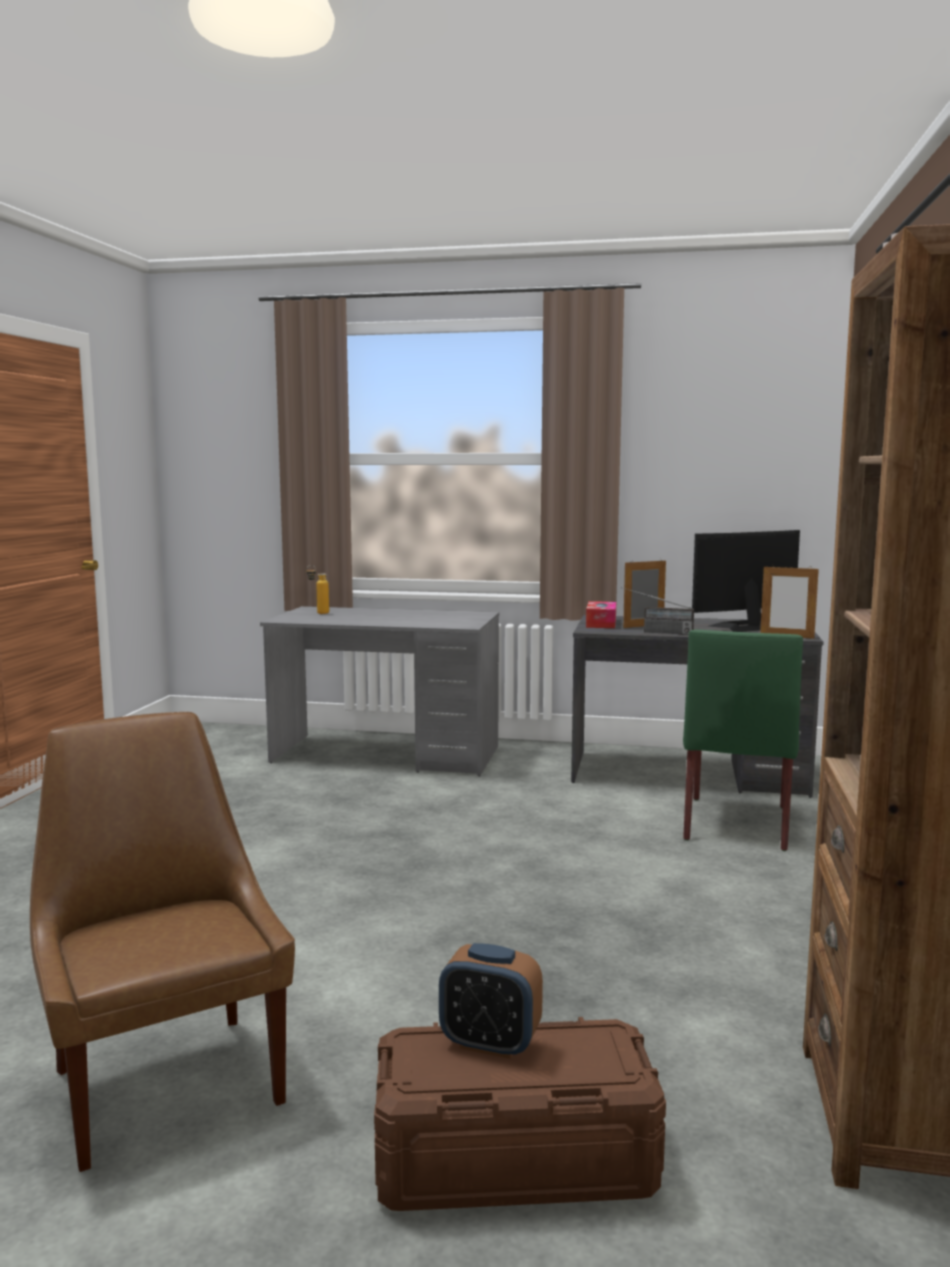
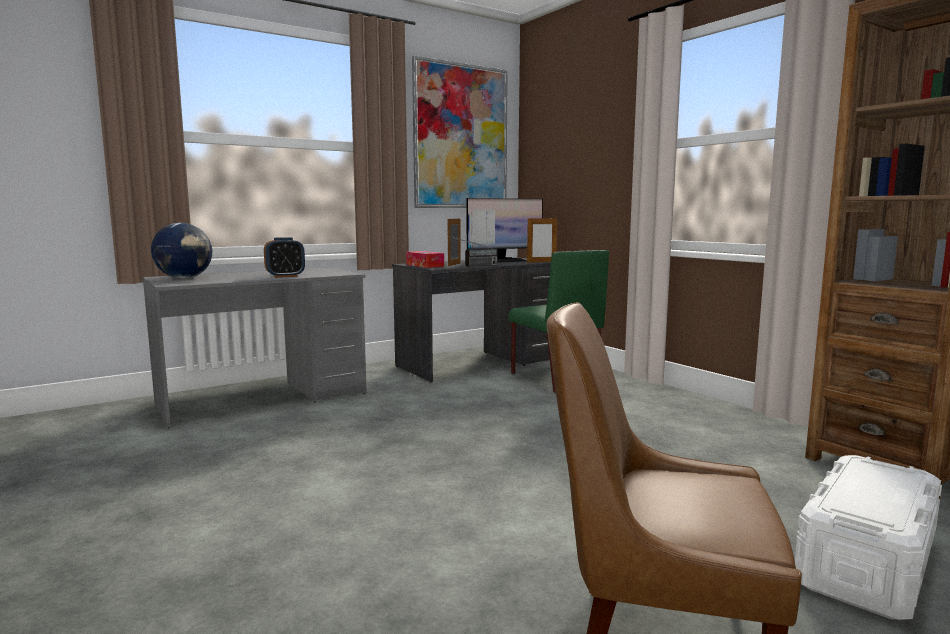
camera: 45 degrees left, 0 degrees up
(318, 613) = (185, 278): bottle -> globe
(490, 1043) = (854, 489): alarm clock -> alarm clock (285, 276)
(513, 1160) = (866, 562): brown storage box -> white storage box
(726, 434) = (461, 137): none -> picture
(745, 627) = (504, 260): monitor -> monitor turned 135 degrees counterclockwise

